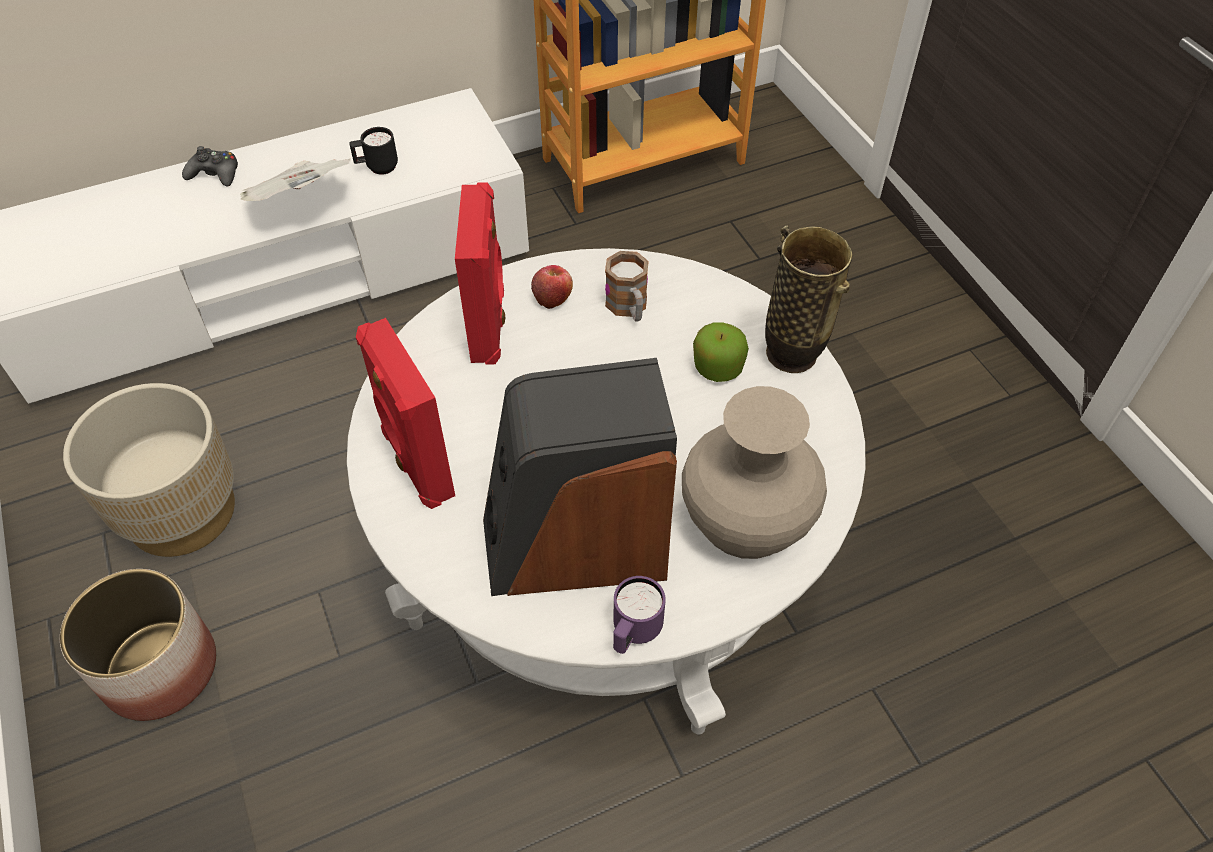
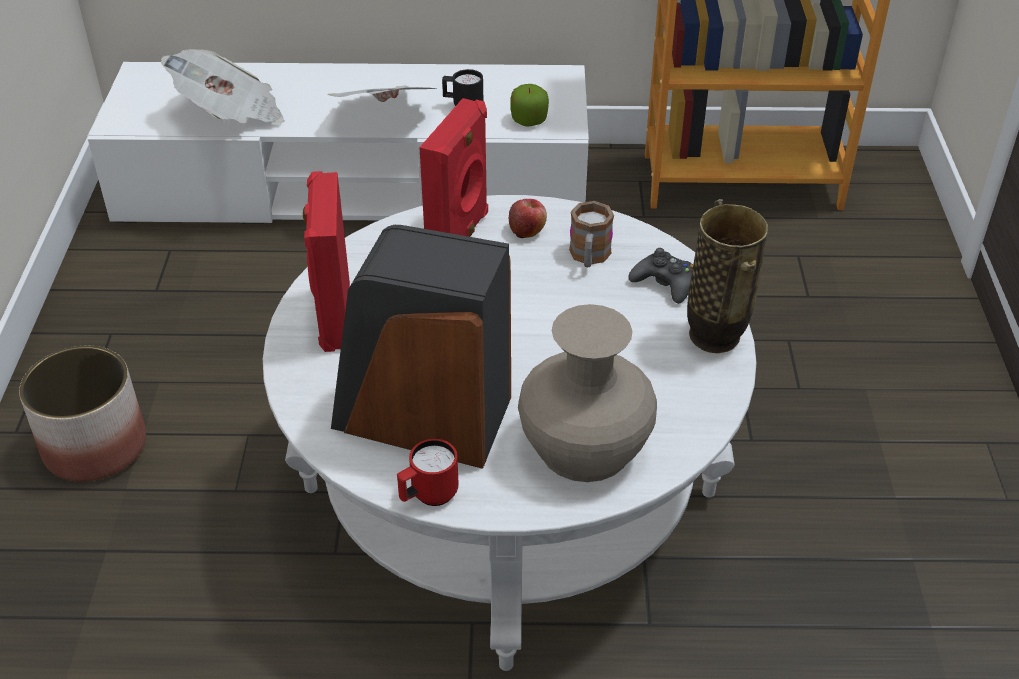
camera: 25 degrees right, 10 degrees down
(130, 248) = (231, 114): none -> newspaper
(182, 512) = (177, 339): beige planter -> none
(215, 174) = (328, 77): black game controller -> black game controller (665, 283)
(634, 633) = (428, 496): purple mug -> red mug
(717, 367) = (638, 325): apple -> apple (529, 120)

